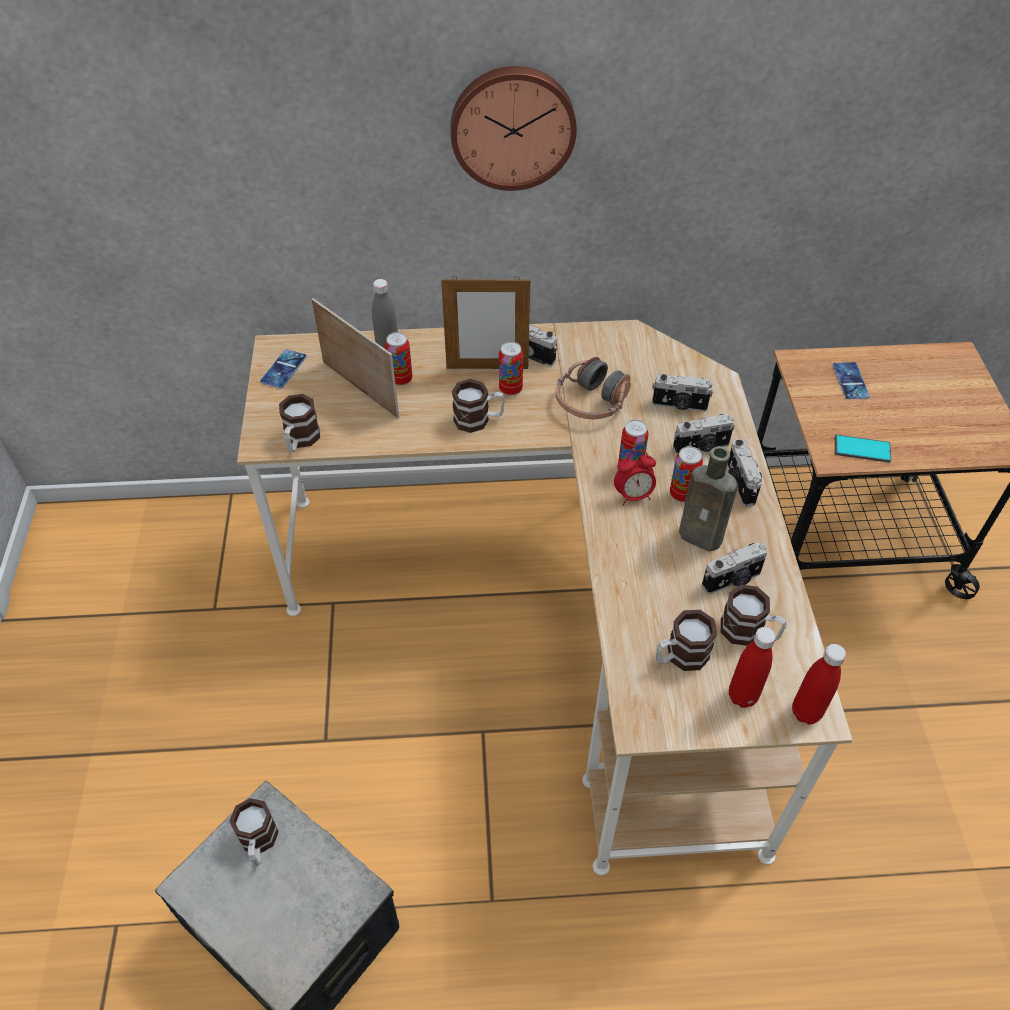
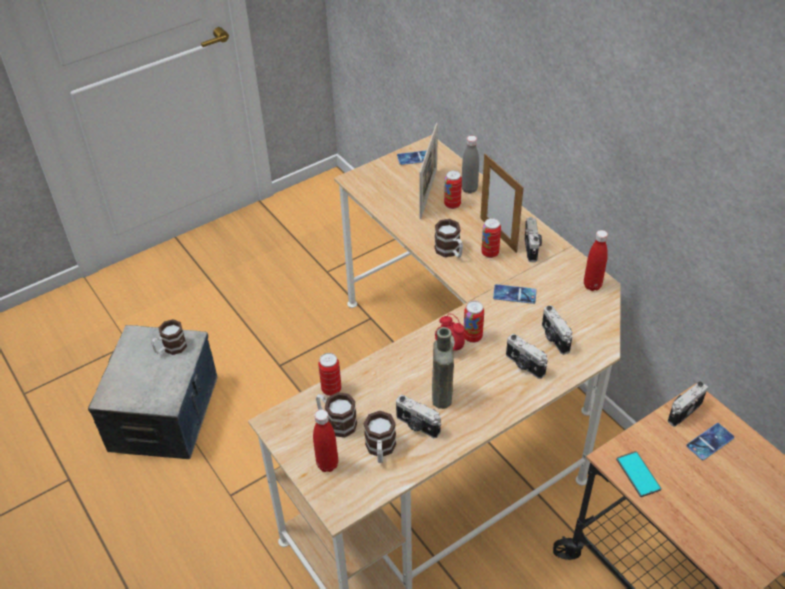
camera: 60 degrees right, 5 degrees down
(300, 440) = (368, 191): mug -> none
(512, 126) = (575, 87): wall clock -> none
(591, 402) = (514, 294): headphones -> phone
(682, 494) = (471, 372): can -> can (331, 389)
(738, 484) = (507, 397): camera -> camera (683, 411)
(806, 712) = (337, 502): red bottle -> red bottle (592, 285)

